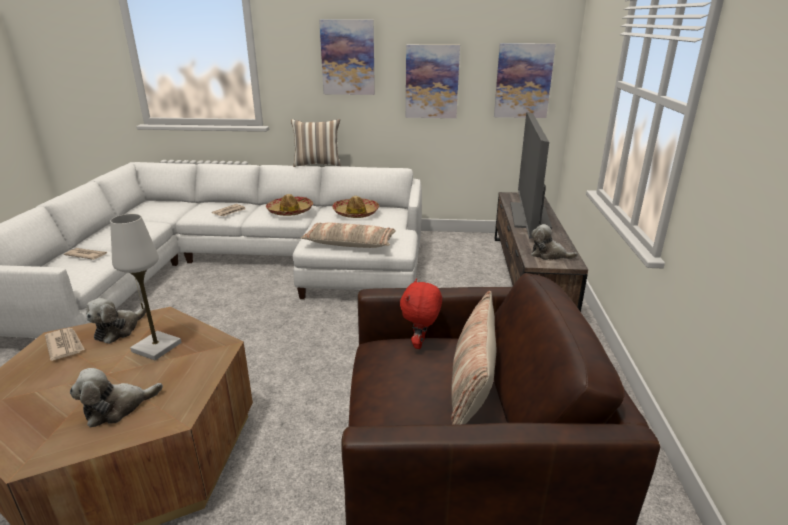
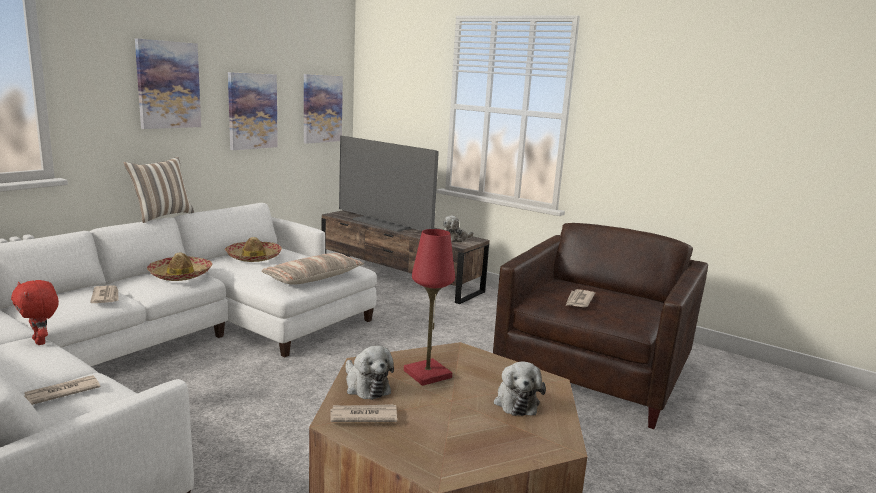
camera: 60 degrees left, 10 degrees down
(156, 347) = (427, 374): white table lamp -> red table lamp
(405, 373) = (579, 300): none -> newspaper
(420, 344) = (547, 290): red plush toy -> red plush toy (41, 341)
(472, 382) = (601, 291): pillow -> none

